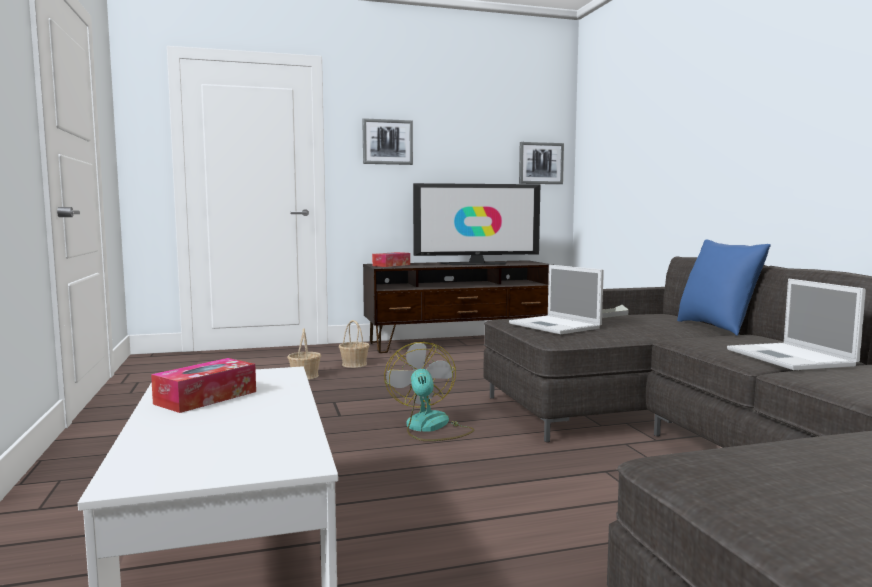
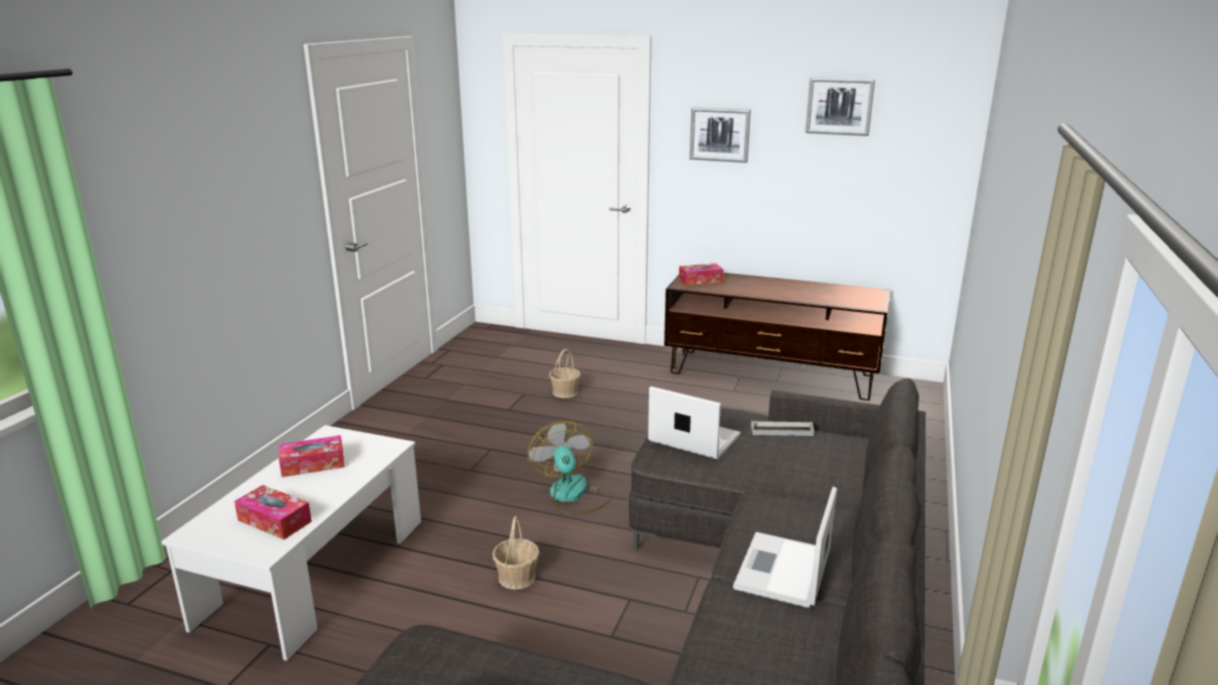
camera: 35 degrees right, 15 degrees up
(251, 440) = (274, 521): none -> tissue box
(354, 364) = (626, 385): basket -> basket (517, 577)
(430, 428) = (572, 495): fan -> fan turned 45 degrees counterclockwise
(476, 264) = (798, 292): television -> none
(540, 163) = (924, 167): picture -> picture (839, 106)
(556, 326) = (692, 438): laptop -> laptop turned 120 degrees clockwise
(717, 328) = (852, 492): blue pillow -> none

